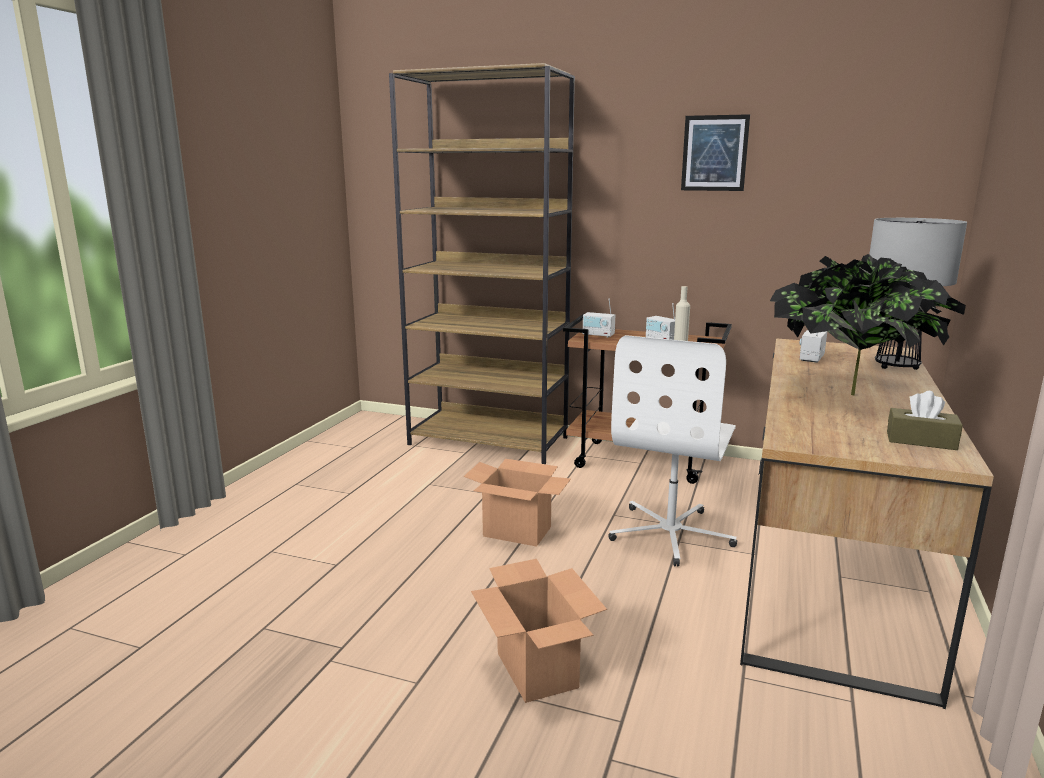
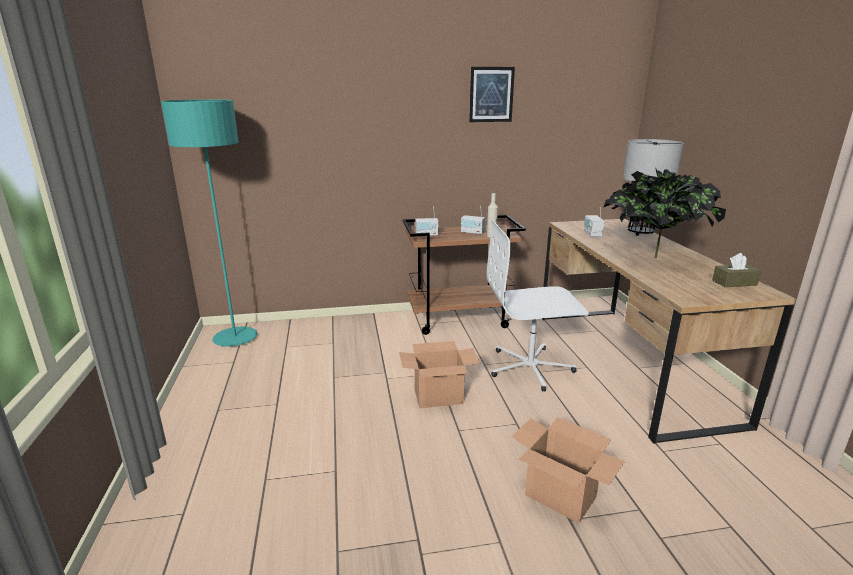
camera: 30 degrees left, 5 degrees up
(377, 427) = (235, 338): none -> turquoise floor lamp
(489, 441) = (341, 329): brown bookcase -> none
(671, 534) = (530, 367): white office chair -> white office chair turned 90 degrees clockwise

